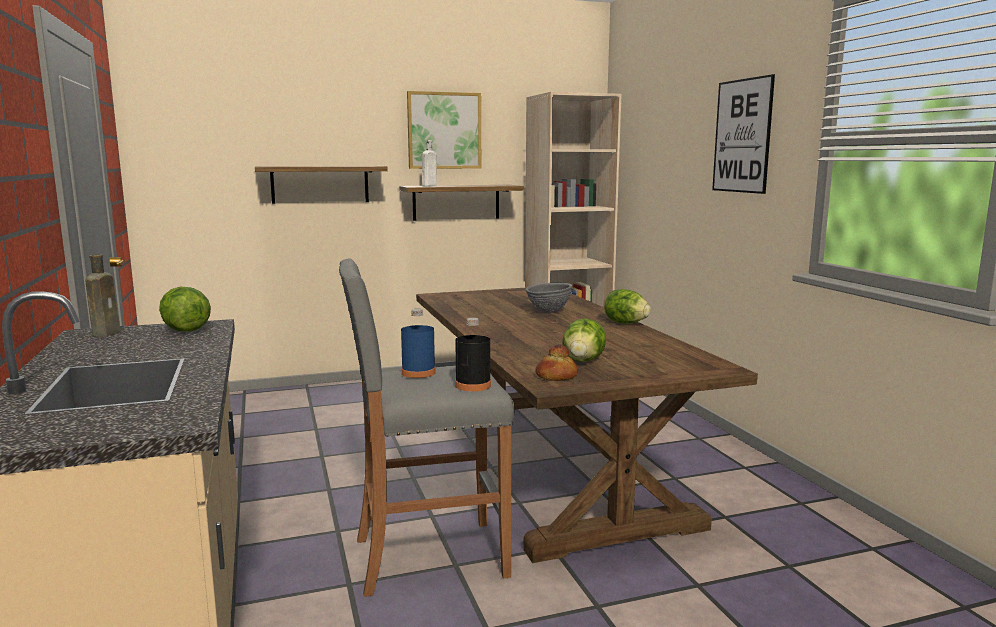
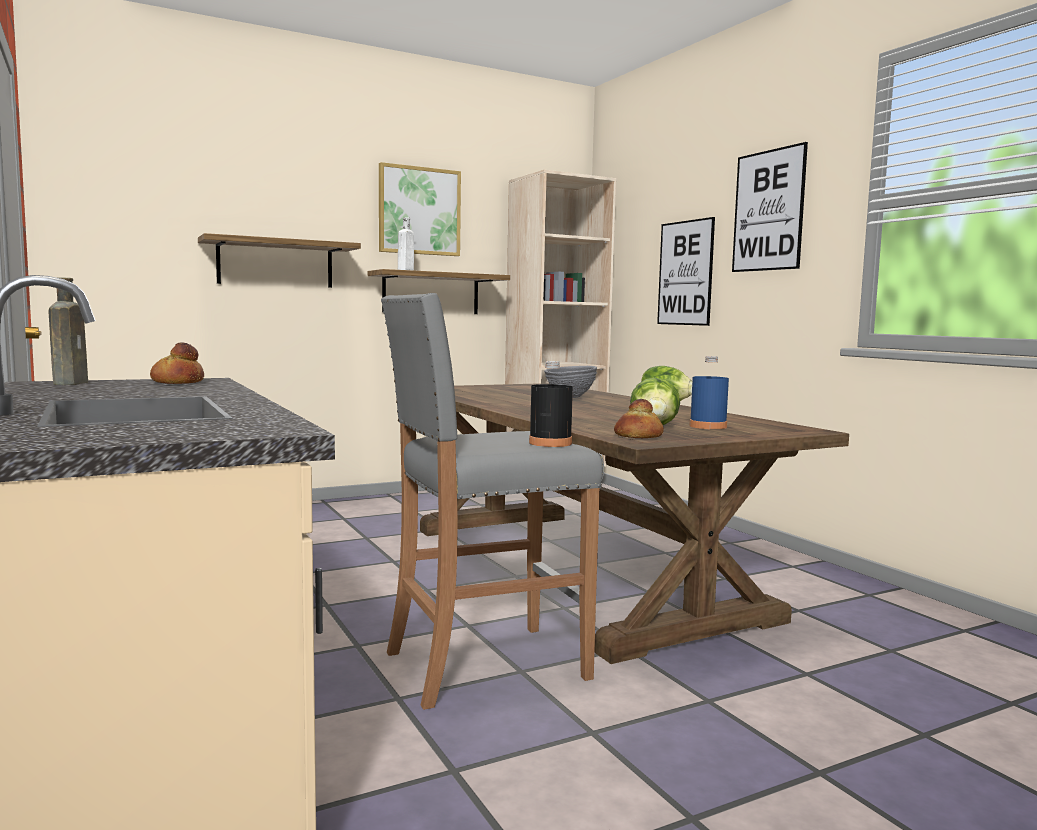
camera: 10 degrees left, 5 degrees down
(185, 330) = (177, 382): lettuce -> bread
(418, 373) = (473, 435): blue bottle -> blue bottle (708, 426)
(677, 186) = (685, 273): none -> picture

